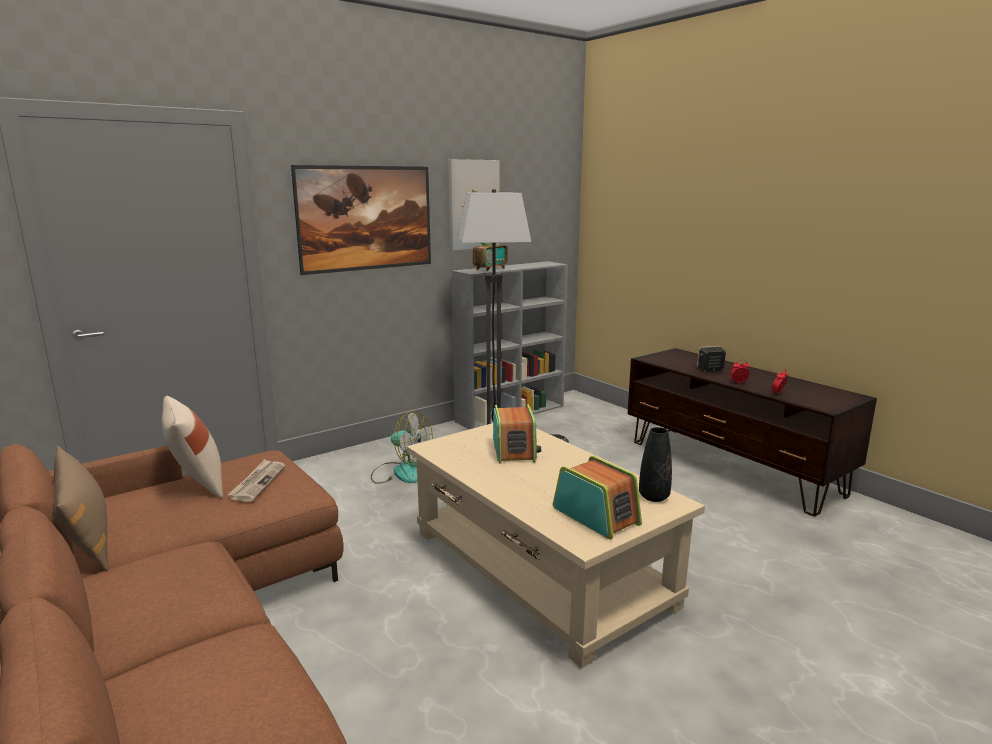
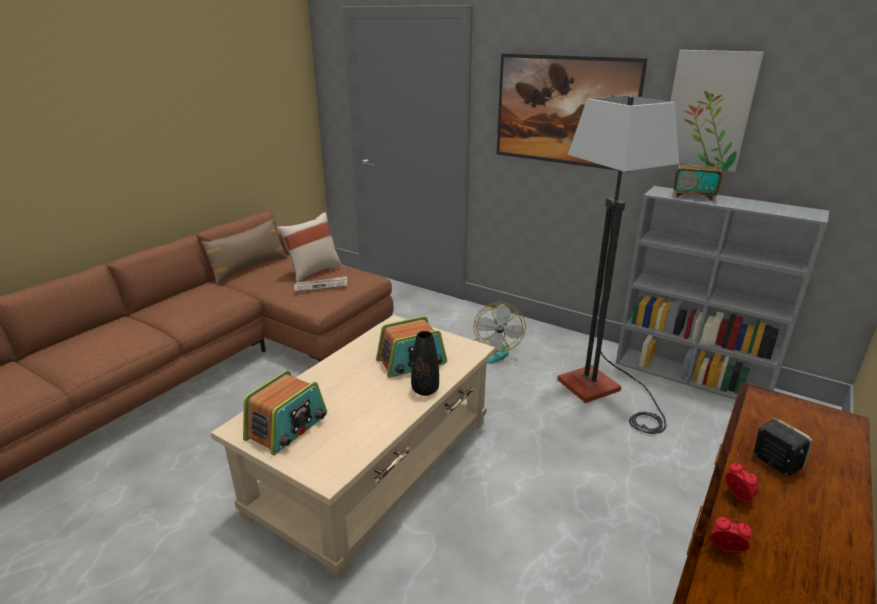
camera: 70 degrees right, 10 degrees up
(654, 497) = (337, 459): black vase -> black vase (425, 390)

